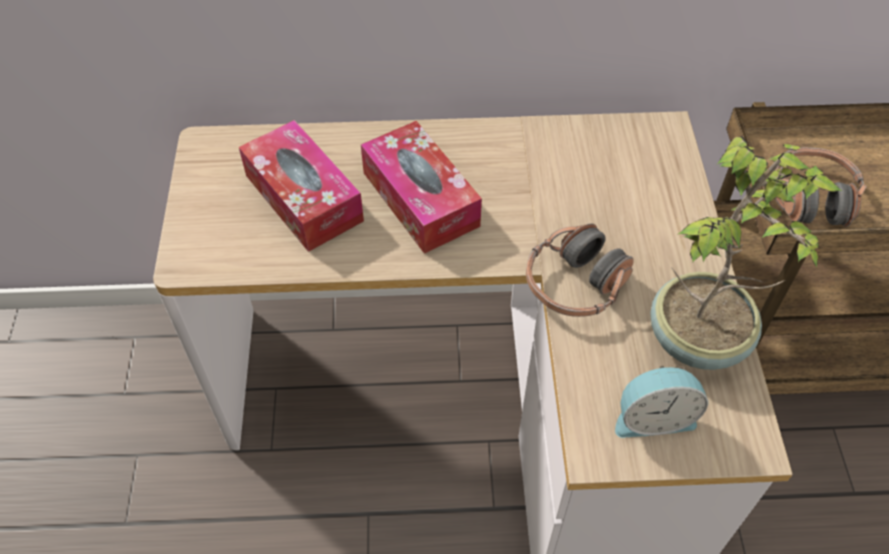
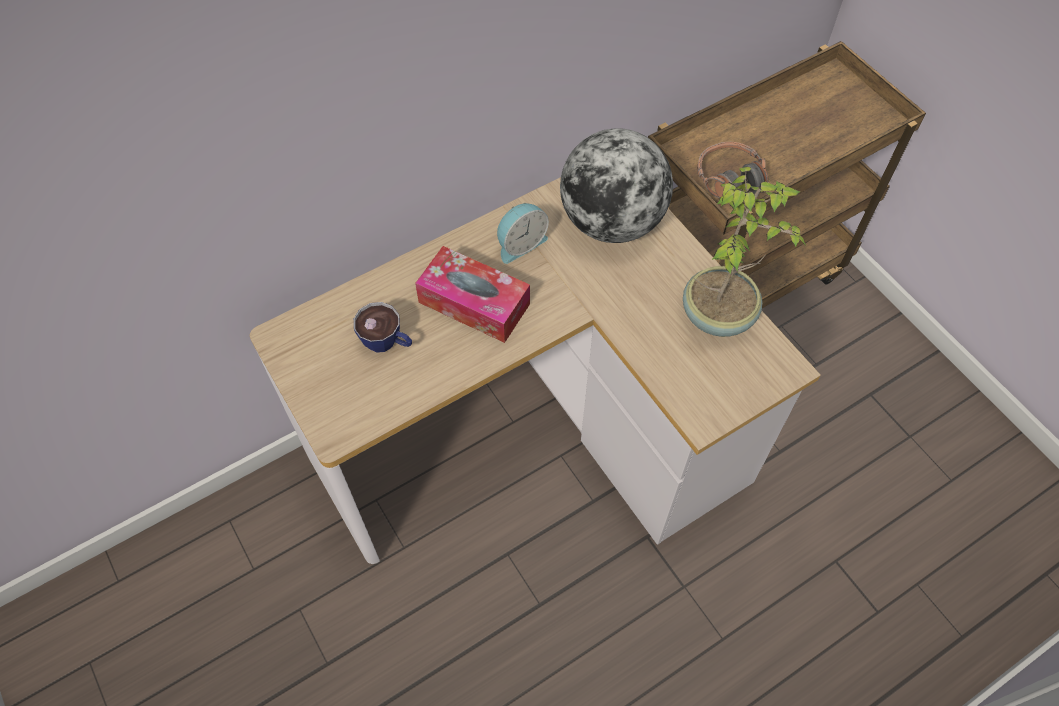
camera: 30 degrees left, 5 degrees up
(303, 198) = (387, 343): tissue box -> cup
(575, 284) = (620, 315): headphones -> none
(632, 182) = (611, 222): none -> globe
(653, 416) = (721, 381): alarm clock -> alarm clock (520, 244)

